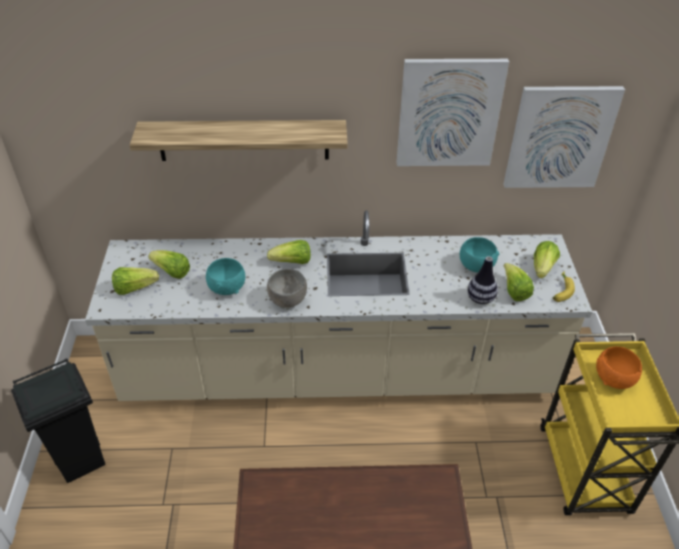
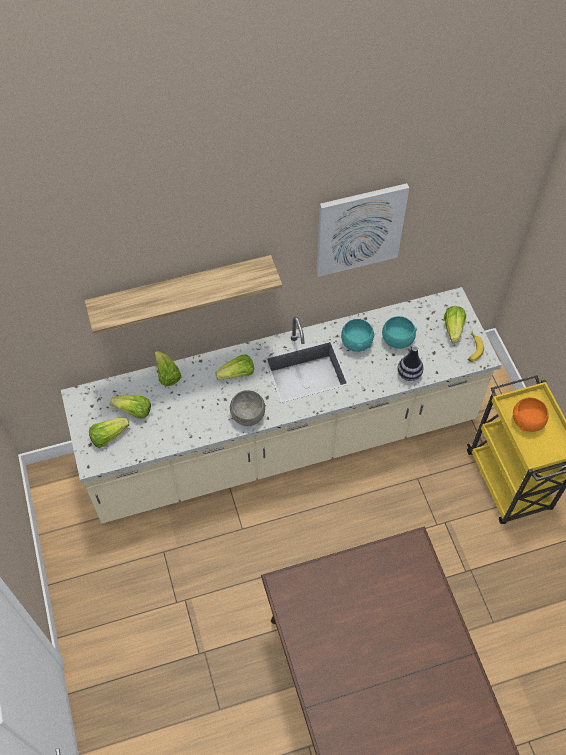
camera: 15 degrees left, 15 degrees up
(82, 460) = (89, 583): black trash can -> none
(227, 288) = (191, 416): turquoise bowl -> turquoise bowl (356, 342)
(514, 291) = (435, 359): lettuce -> lettuce (167, 375)
(559, 137) = (454, 223): picture -> none

